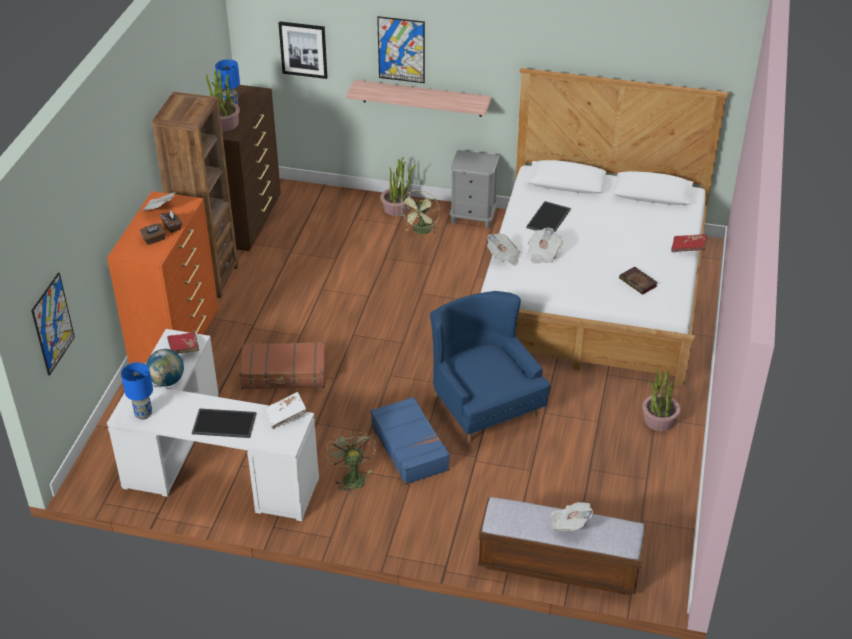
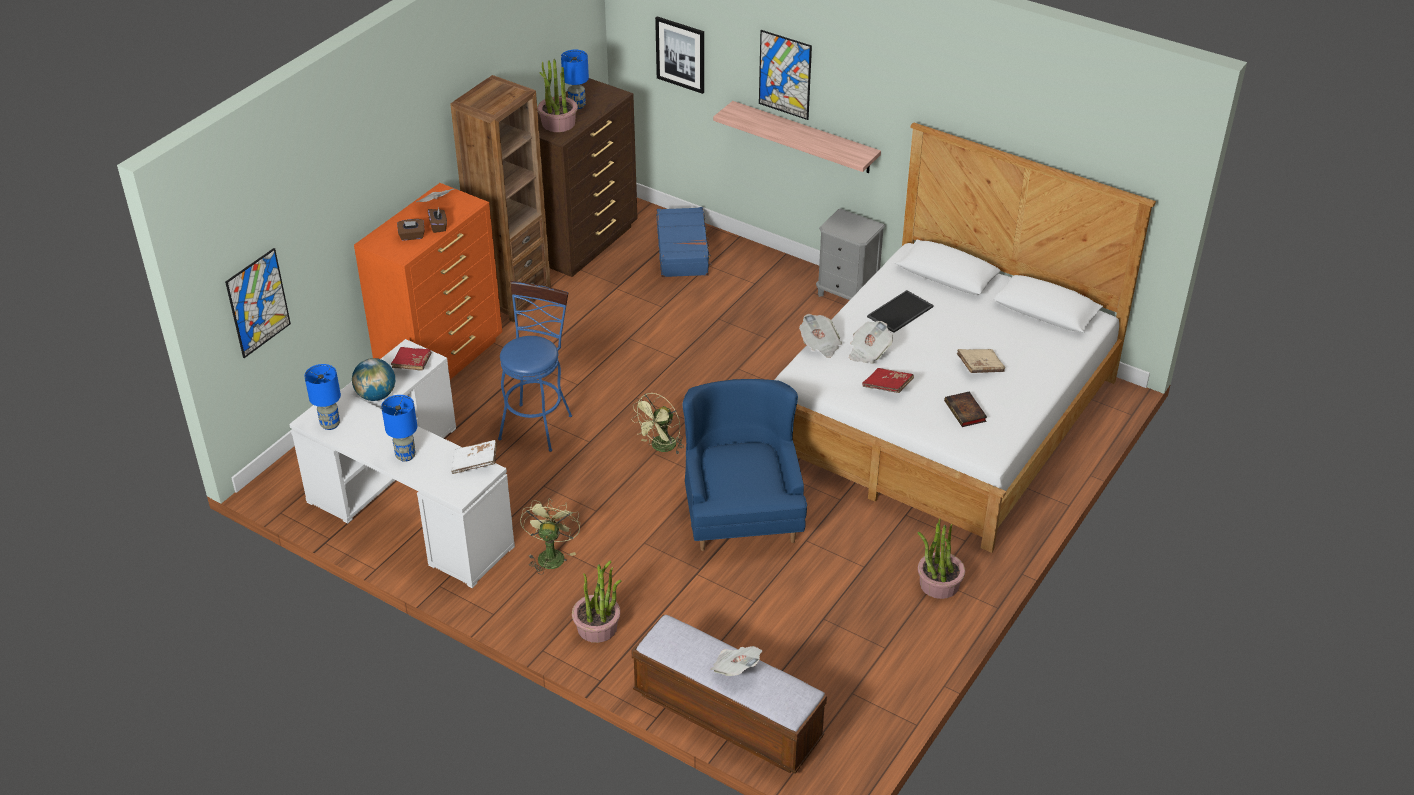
camera: 20 degrees right, 0 degrees up
(223, 424) = (405, 456): tray -> blue table lamp
(284, 374) = (537, 423): brown suitcase -> blue stool
(396, 208) = (762, 264): potted plant -> potted plant (597, 627)
(410, 447) = (631, 539): blue suitcase -> blue suitcase (683, 251)
(421, 232) = (777, 298): green fan -> green fan (660, 447)
(629, 246) = (980, 367): none -> beige book
(688, 248) = (1053, 385): red book -> red book (887, 386)

